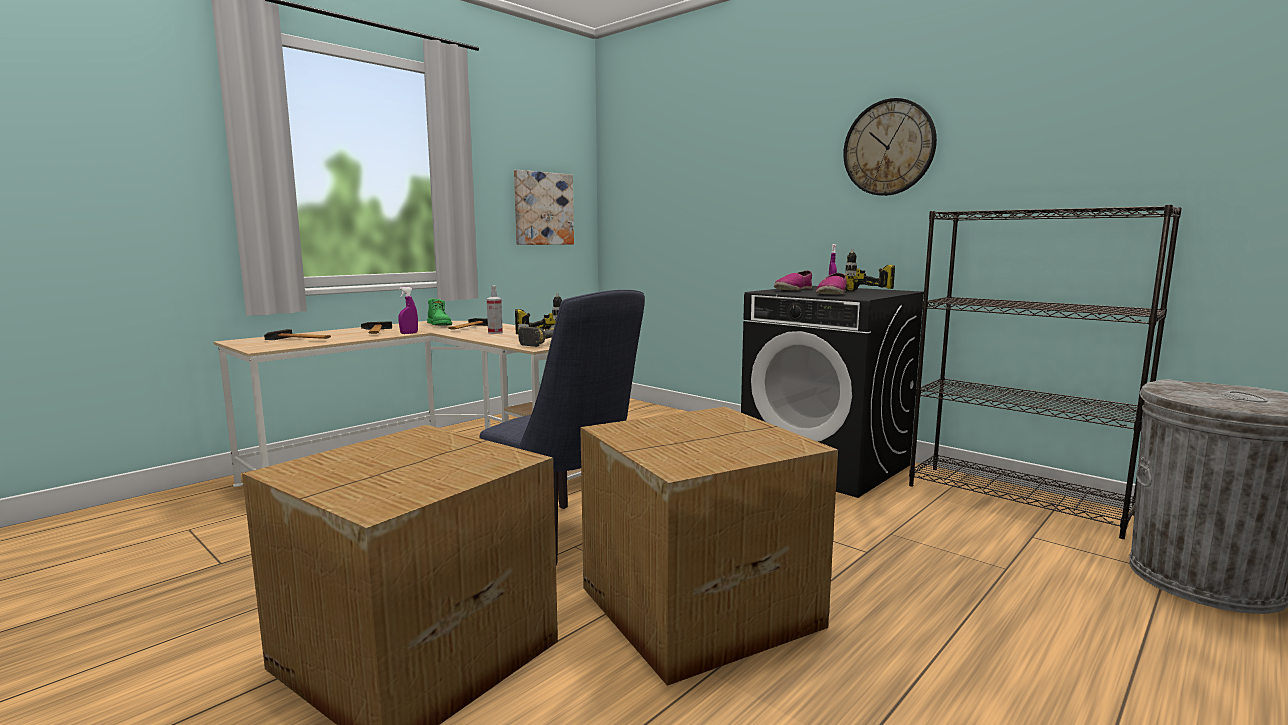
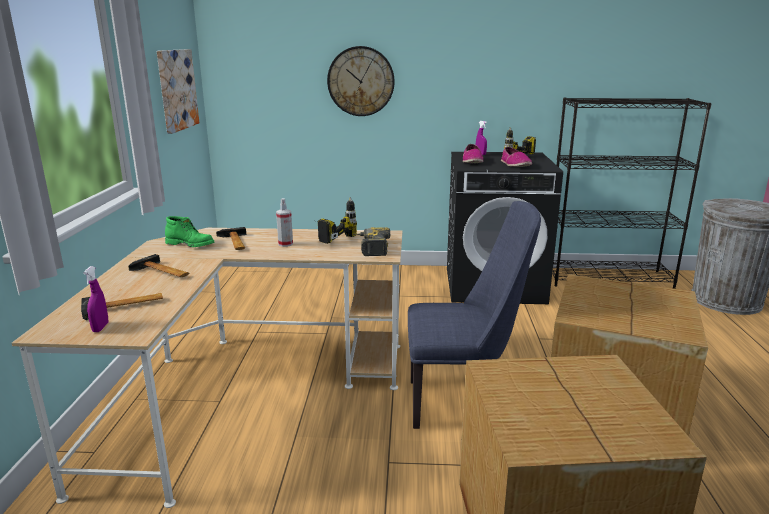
camera: 40 degrees left, 10 degrees up
(409, 333) = (208, 265): purple spray bottle -> purple spray bottle (100, 327)
(889, 148) = (513, 46): wall clock -> wall clock (361, 81)

